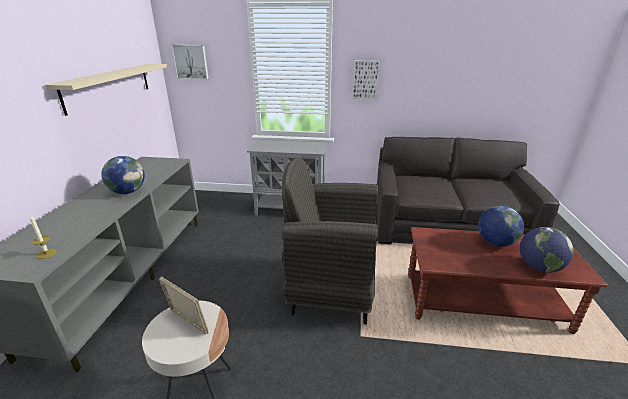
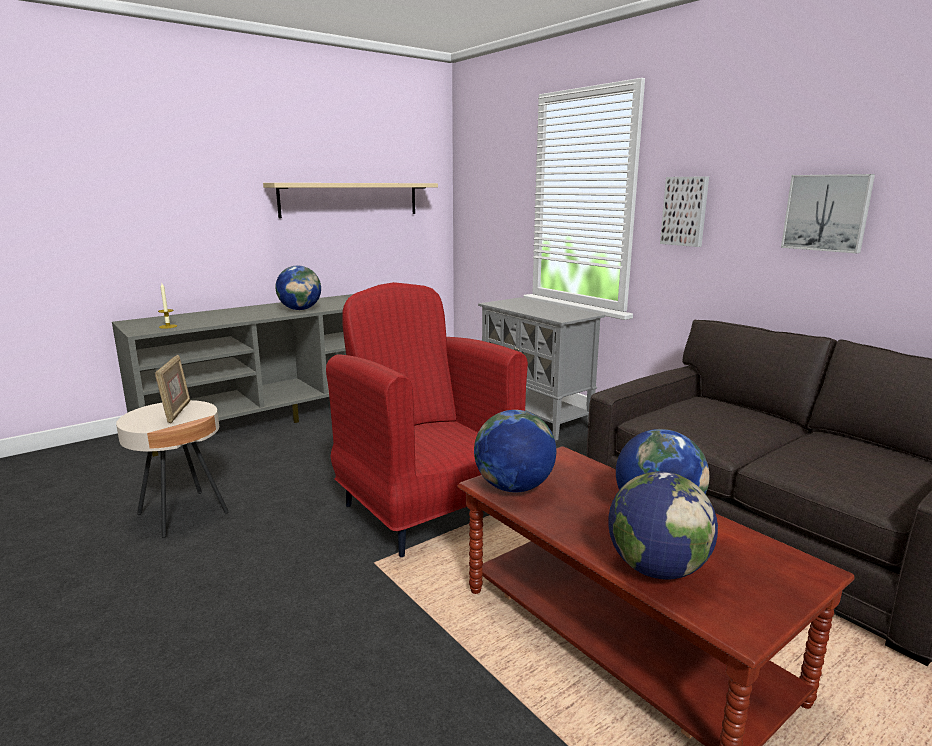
camera: 45 degrees right, 10 degrees down
(191, 62) = (477, 184): picture -> picture (827, 212)
(331, 290) = (427, 508): grey armchair -> red armchair
(442, 259) = (513, 487): none -> globe

